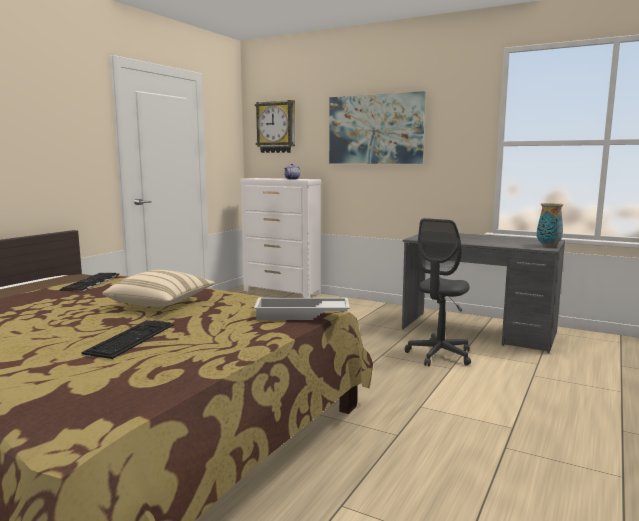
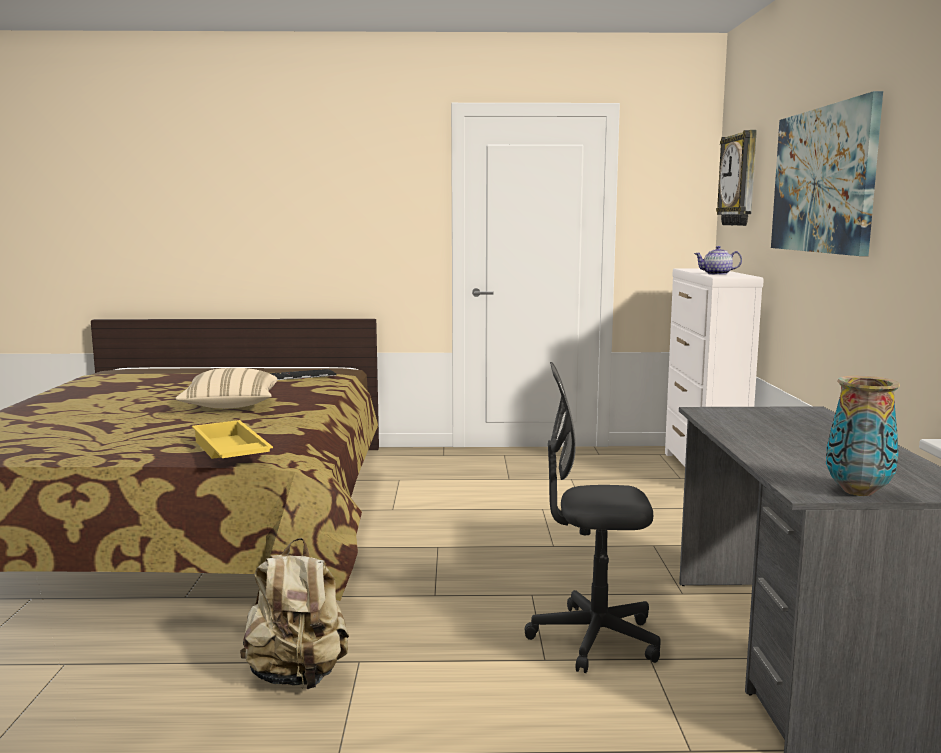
camera: 60 degrees right, 0 degrees up
(130, 338) = (103, 422): keyboard -> none
(301, 315) = (229, 451): white tray -> yellow tray
(425, 424) = (298, 676): none -> beige backpack

